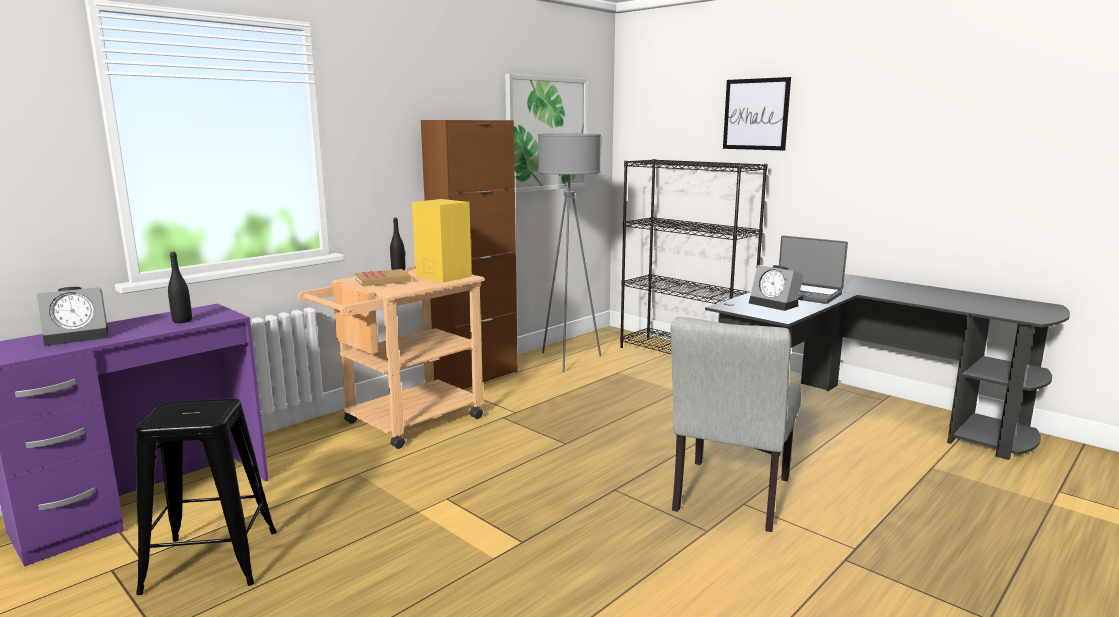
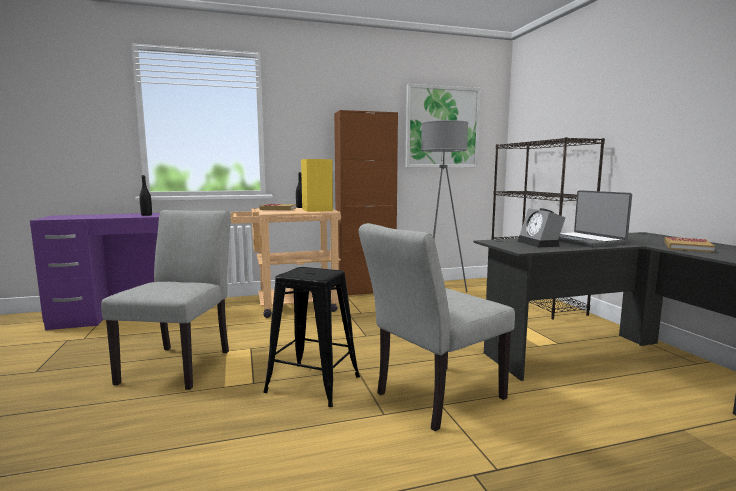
camera: 30 degrees right, 5 degrees down
(80, 336) = (94, 216): alarm clock -> none
(211, 561) = (104, 347): black stool -> black stool (313, 384)
(383, 546) = (181, 363): none -> grey chair
(756, 114) = (600, 98): picture -> none
(888, 291) = (687, 247): none -> book

